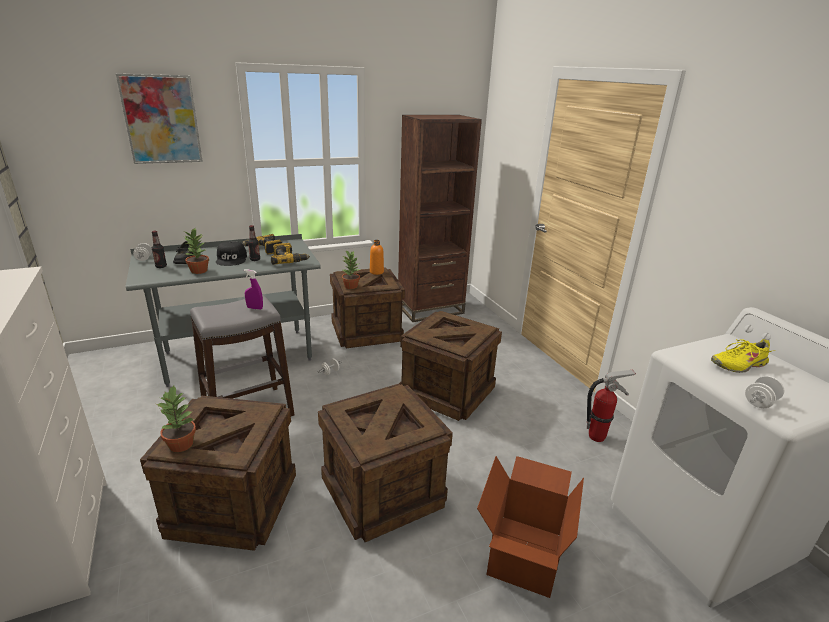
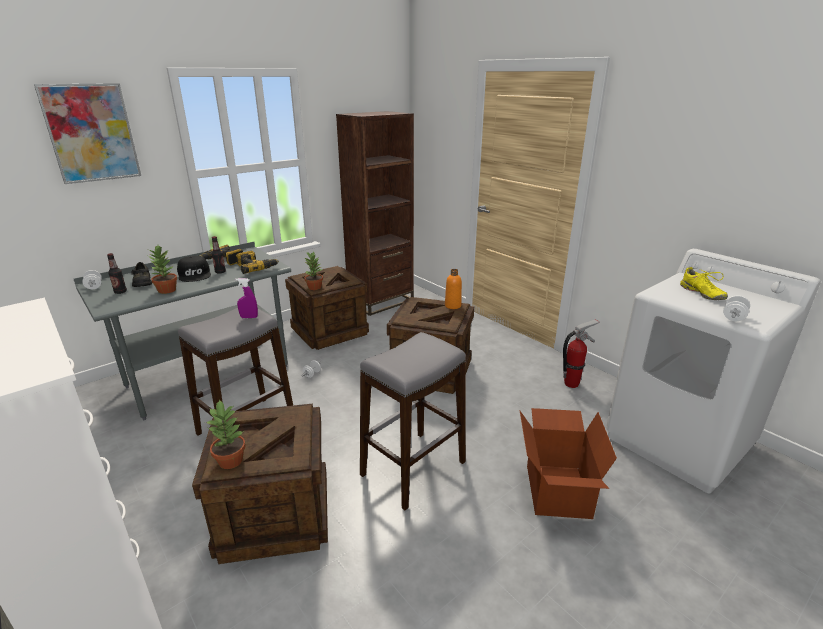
camera: 15 degrees left, 0 degrees up
(376, 272) = (332, 271): orange bottle -> orange bottle (453, 306)
(382, 490) = (413, 468): crate -> grey stool
(738, 364) = (701, 293): yellow shoe -> yellow shoe turned 75 degrees counterclockwise

